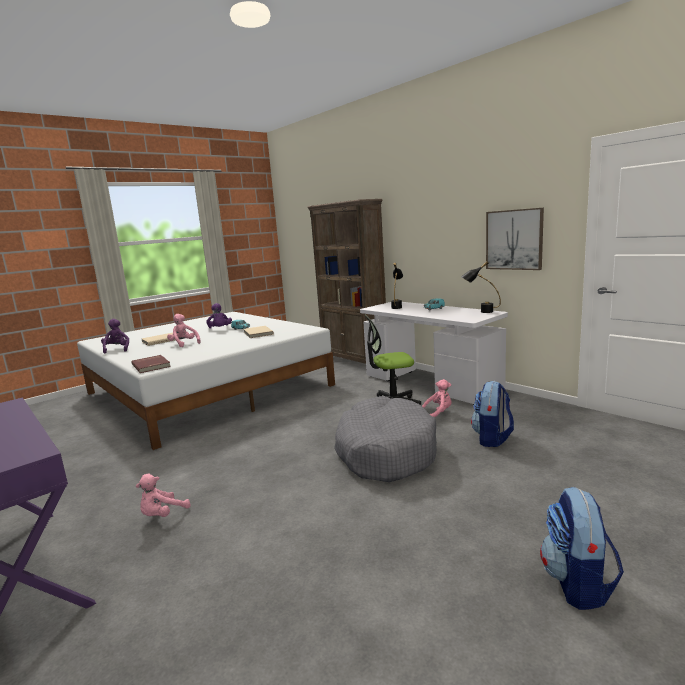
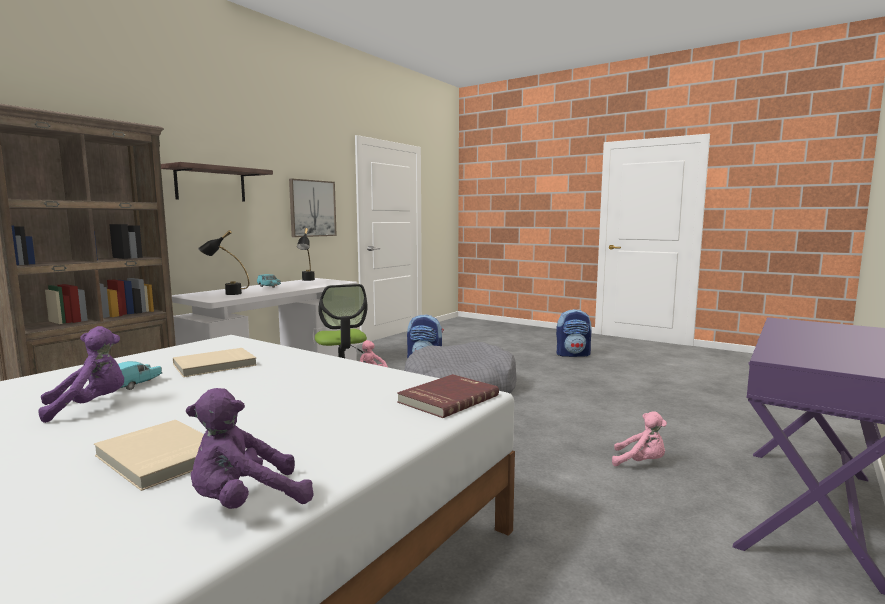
camera: 105 degrees left, 5 degrees down
(184, 344) = (257, 411): pink plush toy -> none
(424, 225) = (210, 184): none -> shelf

